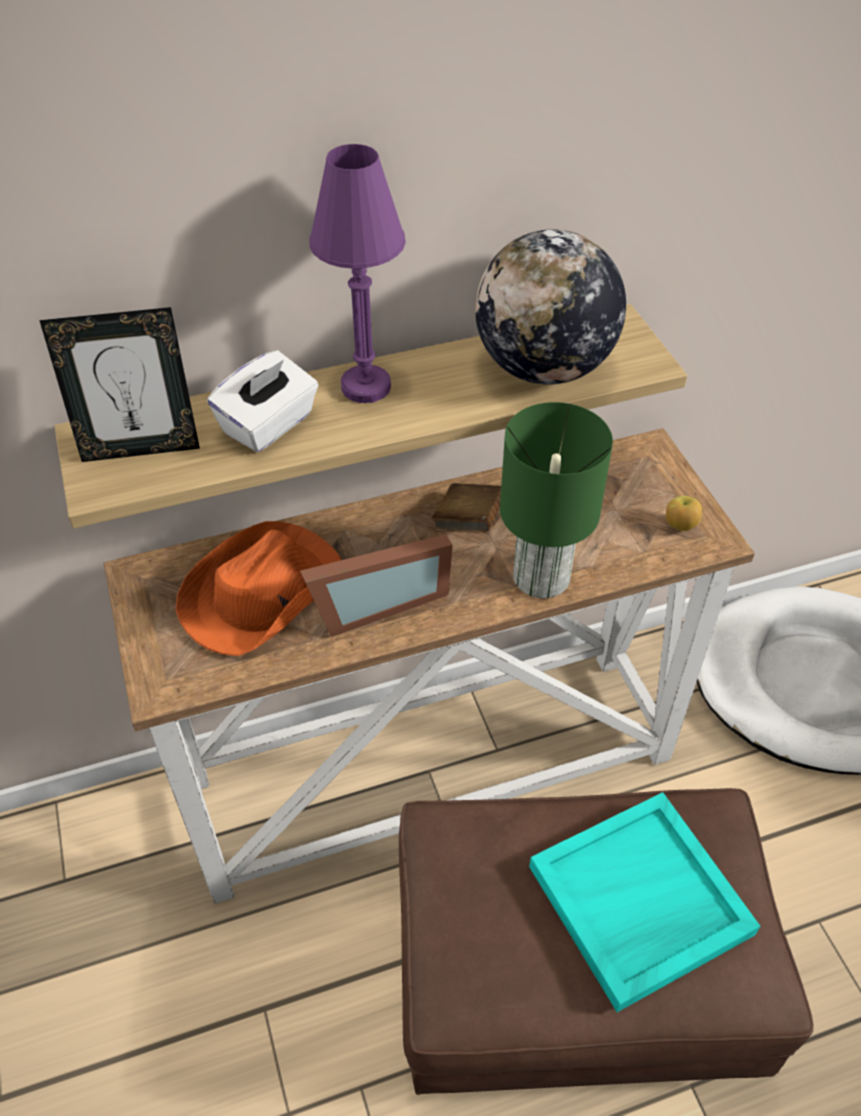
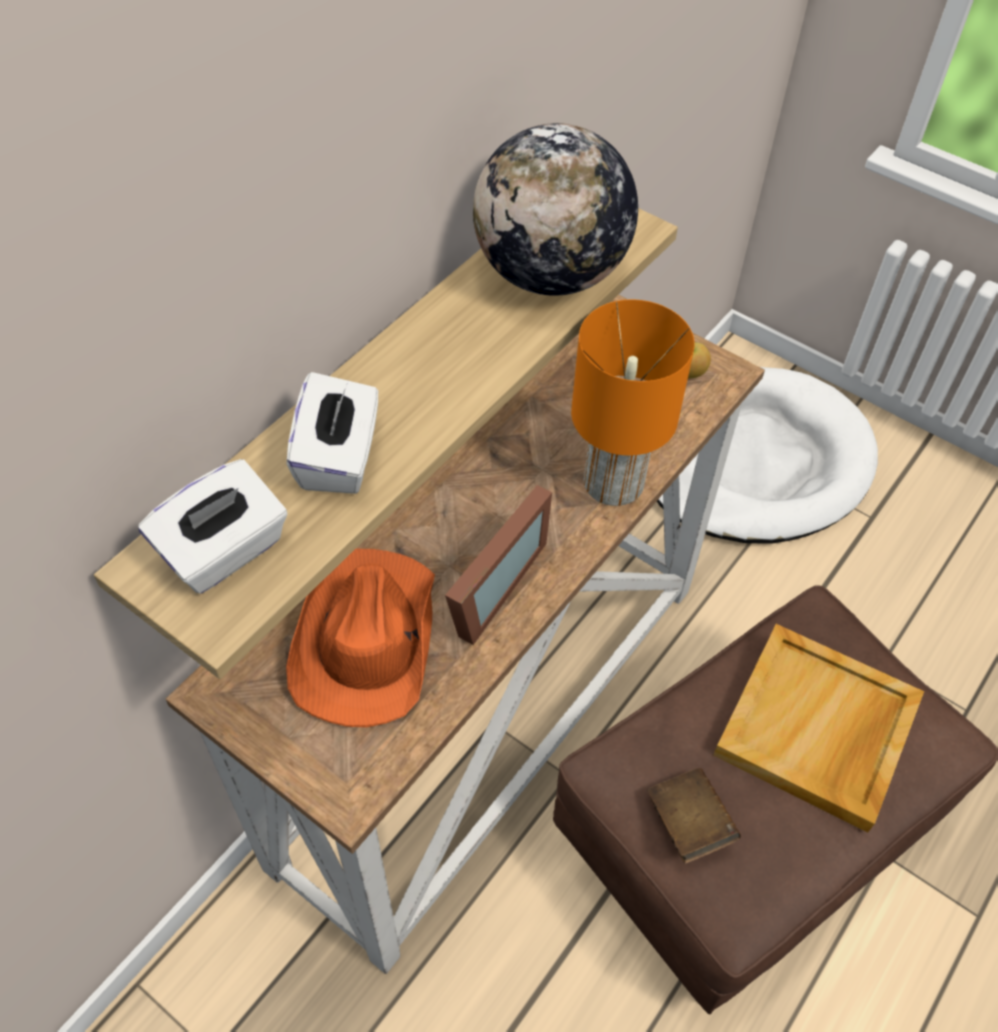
camera: 35 degrees left, 5 degrees up
(141, 448) = (224, 551): picture frame -> white tissue box
(365, 387) = (400, 370): purple table lamp -> none
(468, 523) = (506, 463): brown book -> brown book (688, 823)
(540, 576) = (611, 482): green table lamp -> orange table lamp
(639, 902) = (818, 730): turquoise tray -> beige tray

